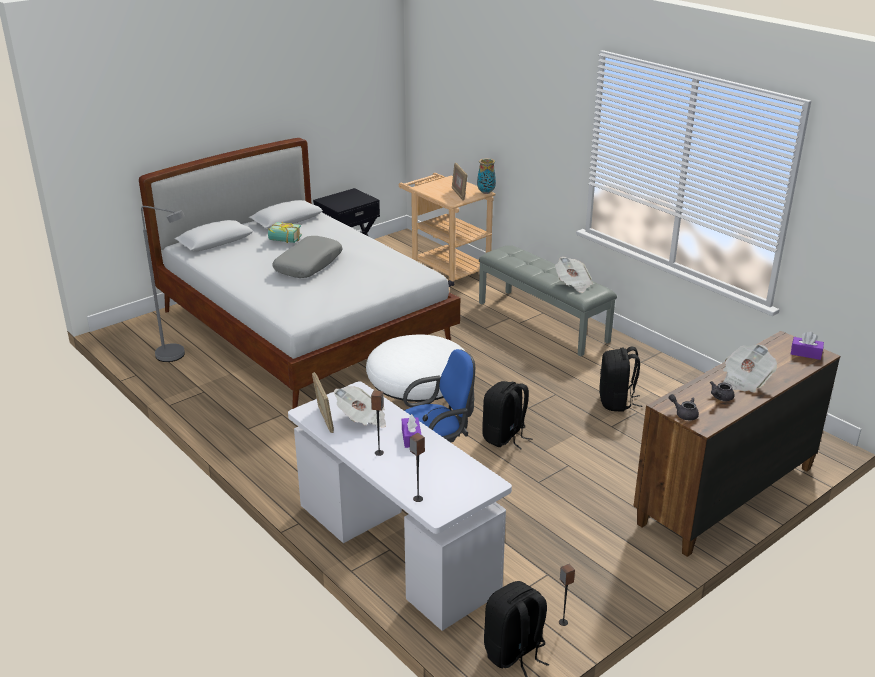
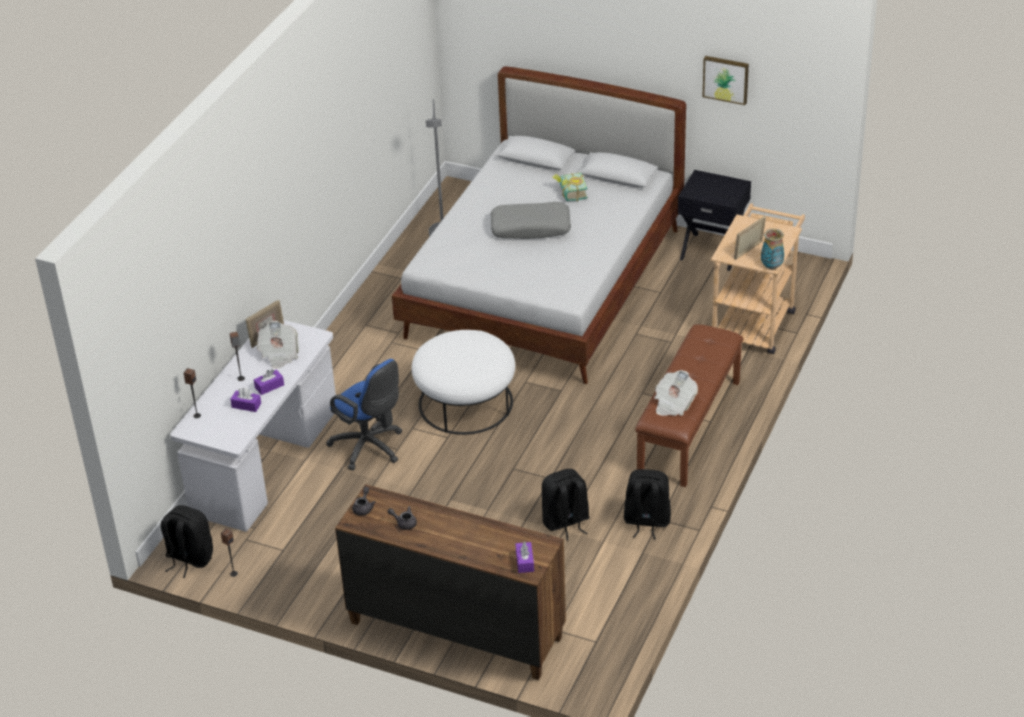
camera: 65 degrees right, 10 degrees up
(325, 103) = (726, 79): none -> picture
(430, 460) = (246, 405): none -> purple tissue box
(504, 437) = (453, 469): black backpack -> black backpack (646, 521)
(543, 321) = (690, 427): grey bench -> brown bench
(744, 381) = (444, 532): newspaper -> none

